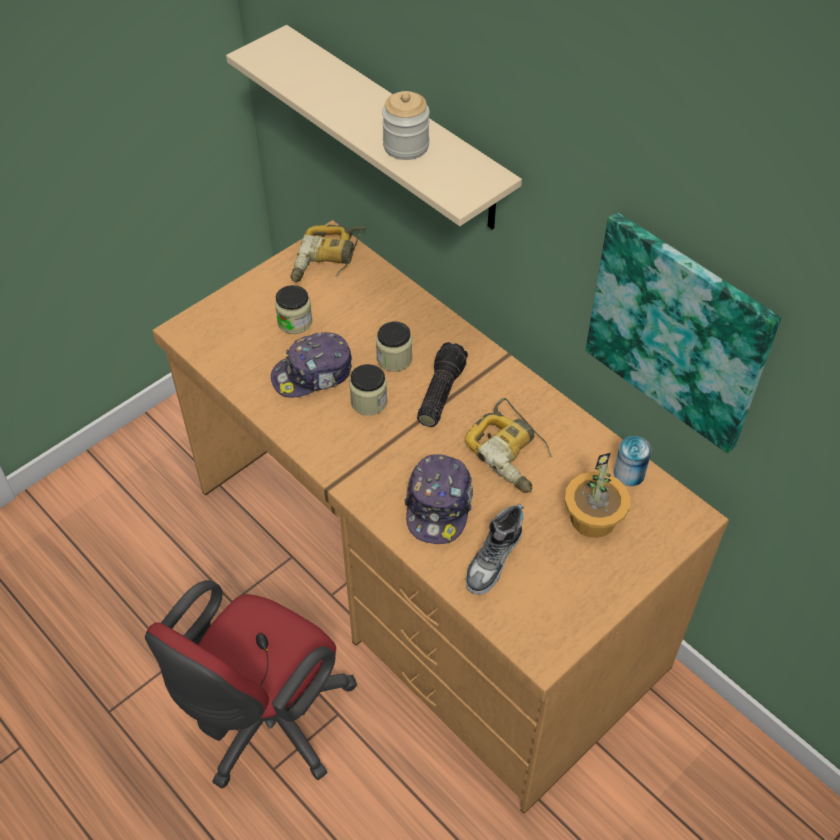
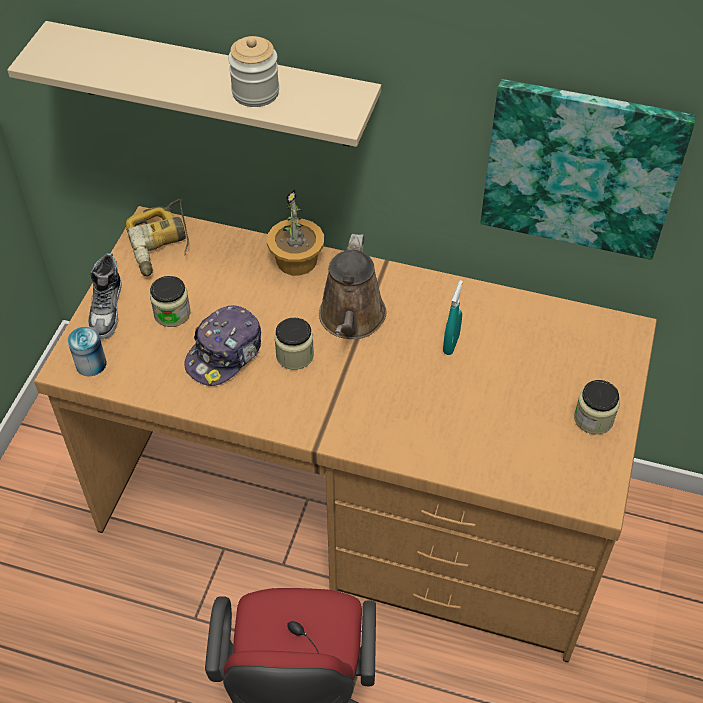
camera: 30 degrees left, 0 degrees up
(394, 358) = (289, 307): jar -> jar (593, 419)
(439, 392) = (351, 320): flashlight -> brown watering can
(439, 506) = (423, 418): cap -> none
(494, 560) = (502, 441): shoe -> shoe (107, 309)
(512, 453) = (451, 344): power drill -> turquoise spray bottle
(594, 518) = (556, 367): potted plant -> potted plant (297, 260)
(629, 473) = (556, 317): can -> can (91, 364)

